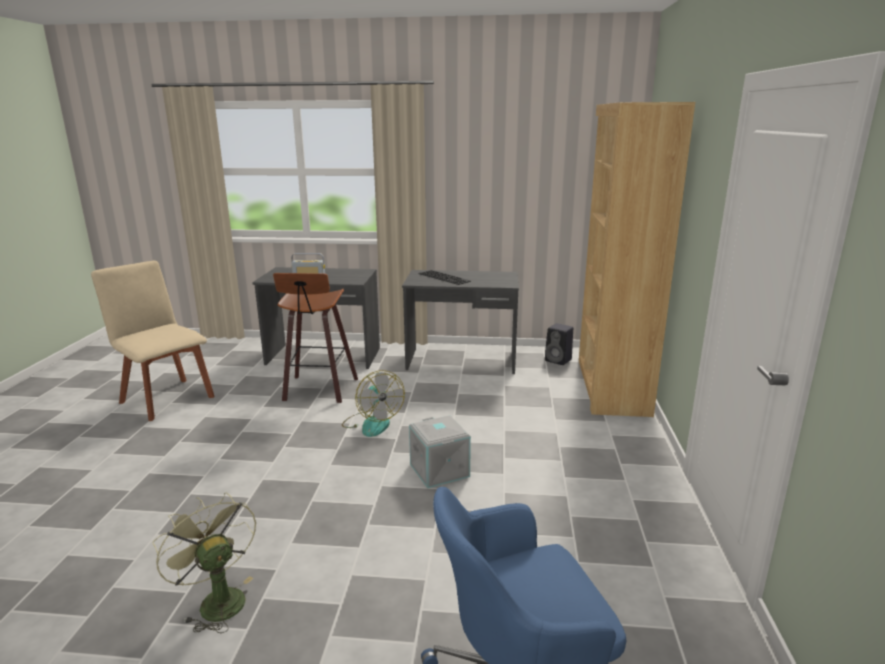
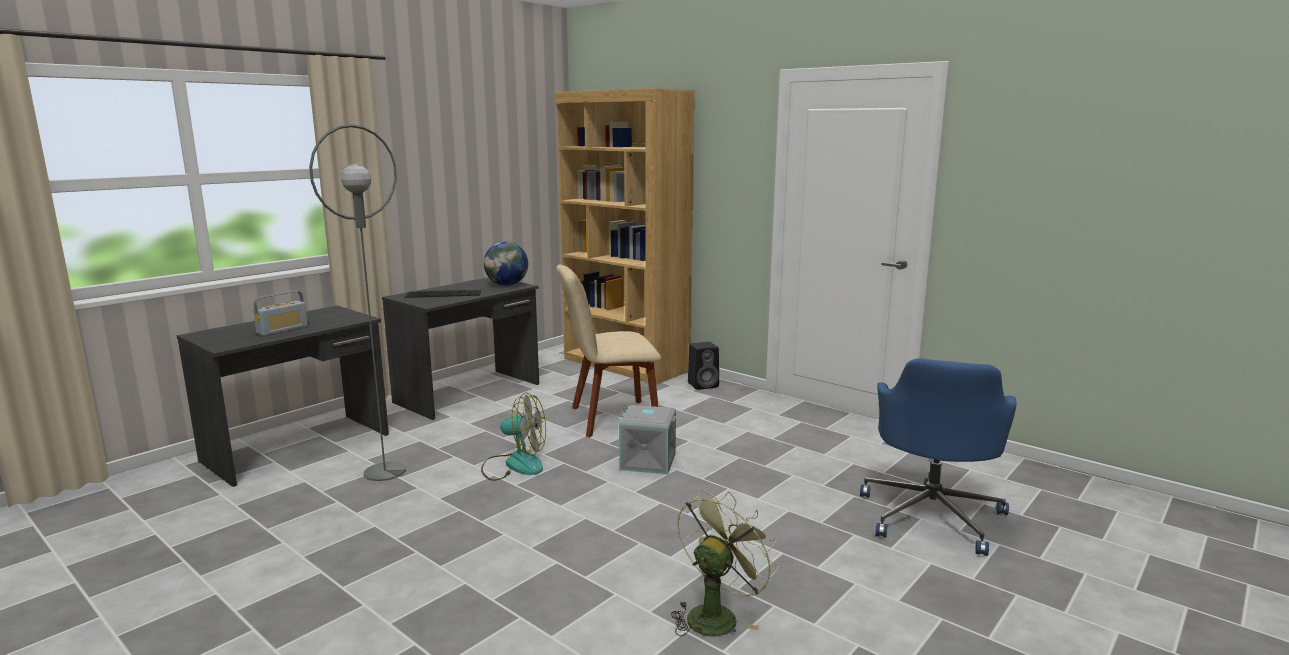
camera: 55 degrees left, 5 degrees down
(165, 398) = (174, 578): beige chair -> beige chair (609, 418)
(216, 600) = (716, 614): green fan -> green fan turned 135 degrees clockwise
(319, 390) = (384, 472): stool -> grey floor lamp
(501, 281) = (507, 285): none -> globe
(559, 360) = (548, 363): black speaker -> black speaker (704, 385)

